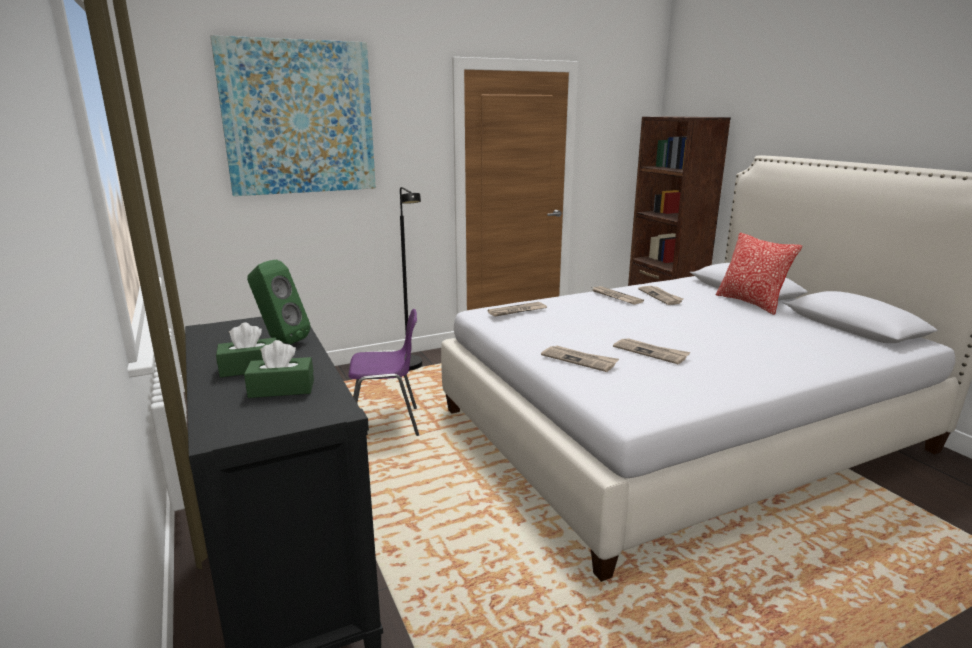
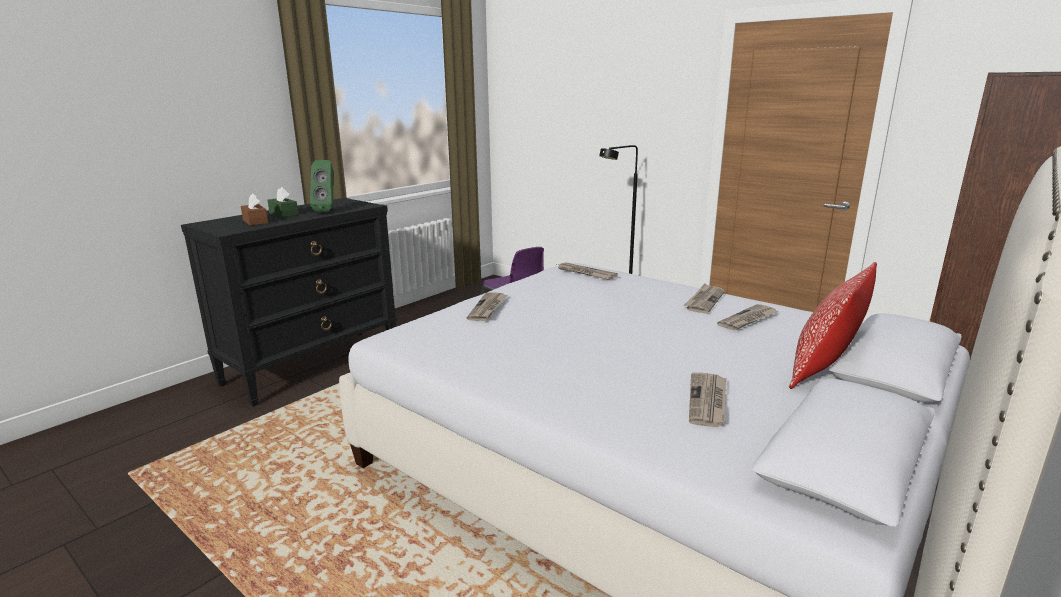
camera: 65 degrees right, 0 degrees up
(281, 389) = (255, 221): green tissue box -> brown tissue box
(299, 118) = (582, 79): picture -> none
(651, 352) = (540, 331): newspaper -> newspaper (708, 401)

